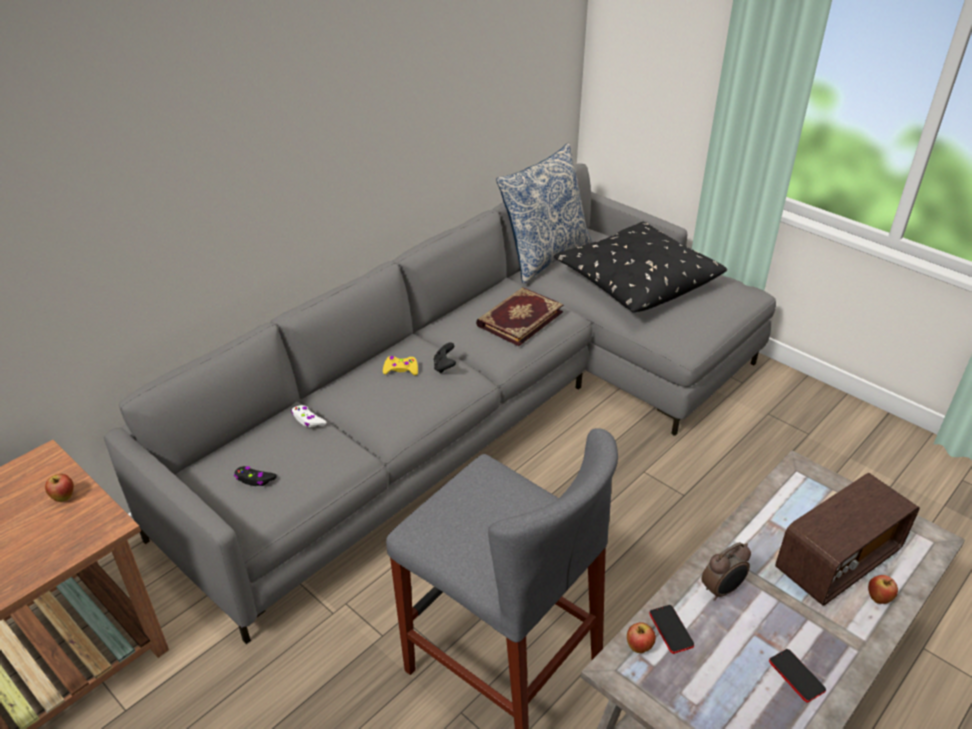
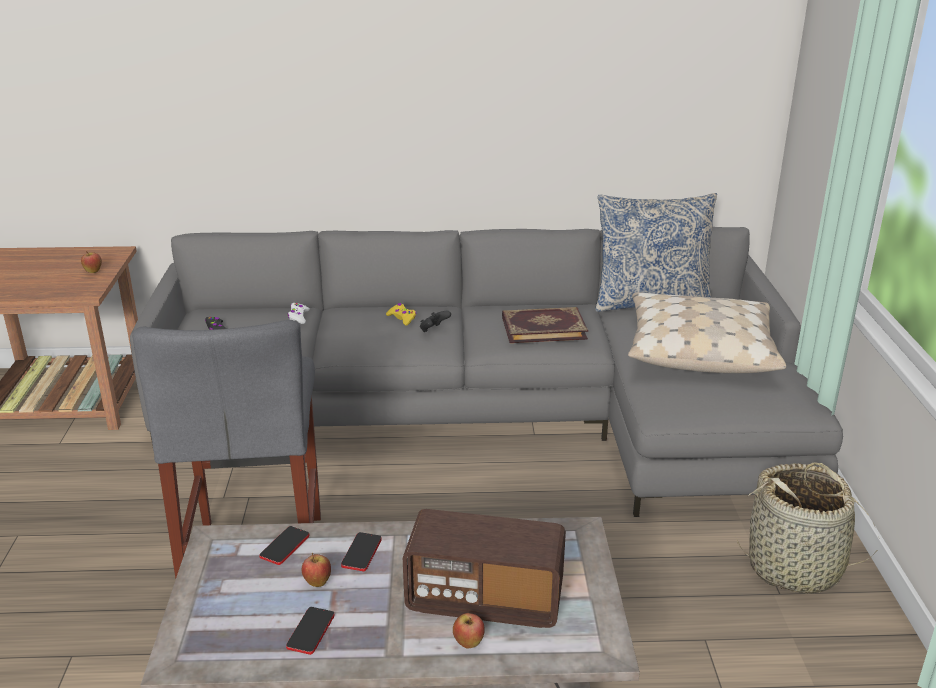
camera: 45 degrees right, 10 degrees down
(636, 281) = (699, 349): black pillow -> beige pillow
(639, 647) = (247, 539): apple -> apple (317, 583)
(722, 590) = (361, 552): alarm clock -> phone
(792, 410) = (795, 567): none -> basket

